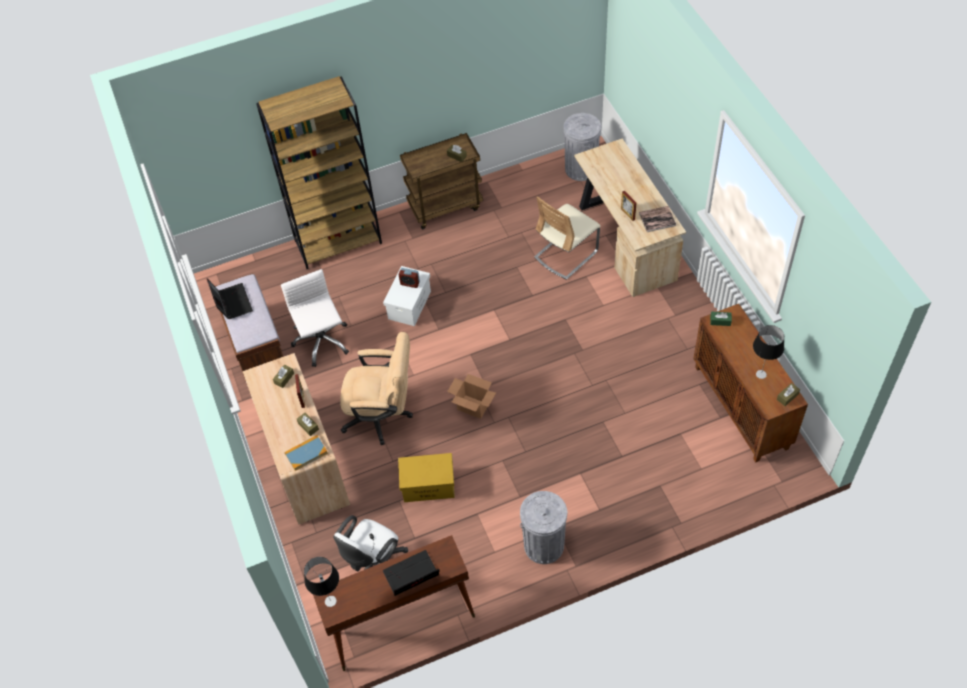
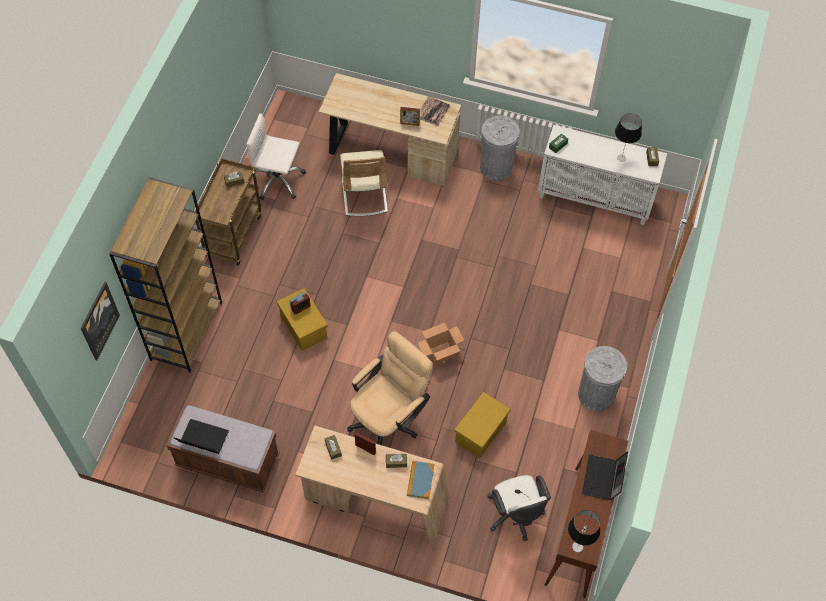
camera: 55 degrees left, 5 degrees up
(225, 152) = (98, 321): none -> picture
(322, 342) = (276, 411): white office chair -> white office chair (277, 180)
(409, 304) = (303, 327): white storage box -> yellow storage box
(581, 169) = (295, 125): grey trash can -> grey trash can (496, 167)
(742, 407) = (595, 198): brown cabinet -> white cabinet

